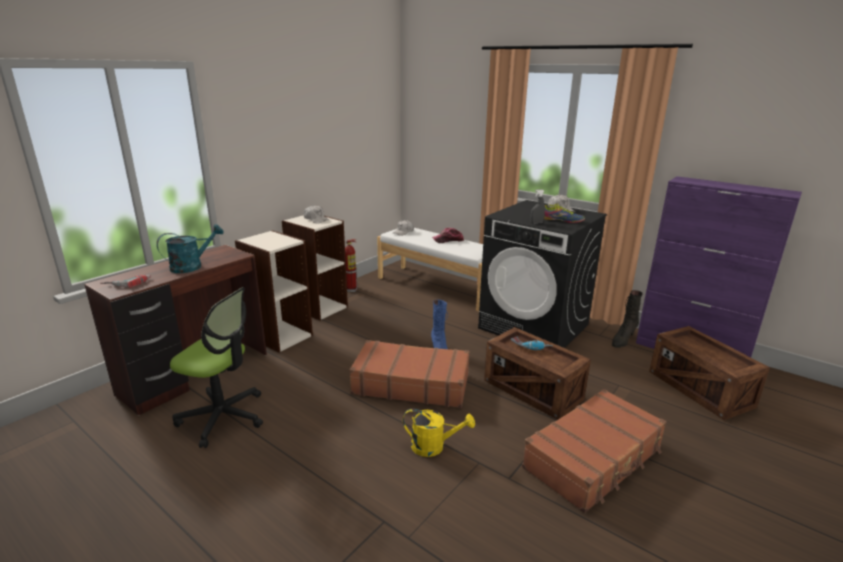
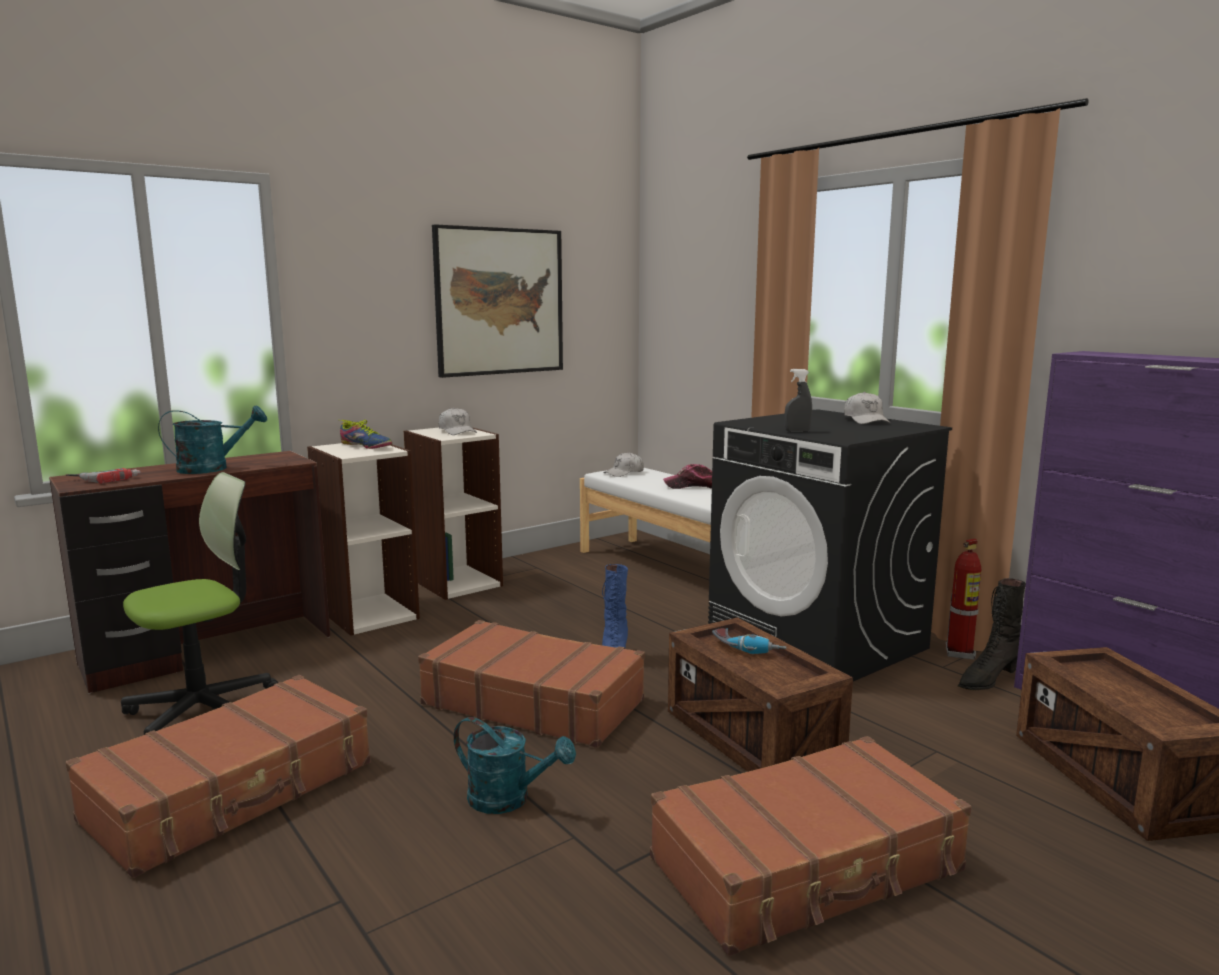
camera: 15 degrees right, 10 degrees down
(223, 417) = (203, 711): office chair -> office chair turned 75 degrees counterclockwise
(279, 467) = (233, 792): none -> brown suitcase
(329, 134) = (499, 301): none -> picture
(351, 289) = (525, 563): fire extinguisher -> fire extinguisher (960, 653)
(434, 446) = (509, 799): yellow watering can -> turquoise watering can
(561, 220) = (850, 430): shoe -> shoe (366, 446)

